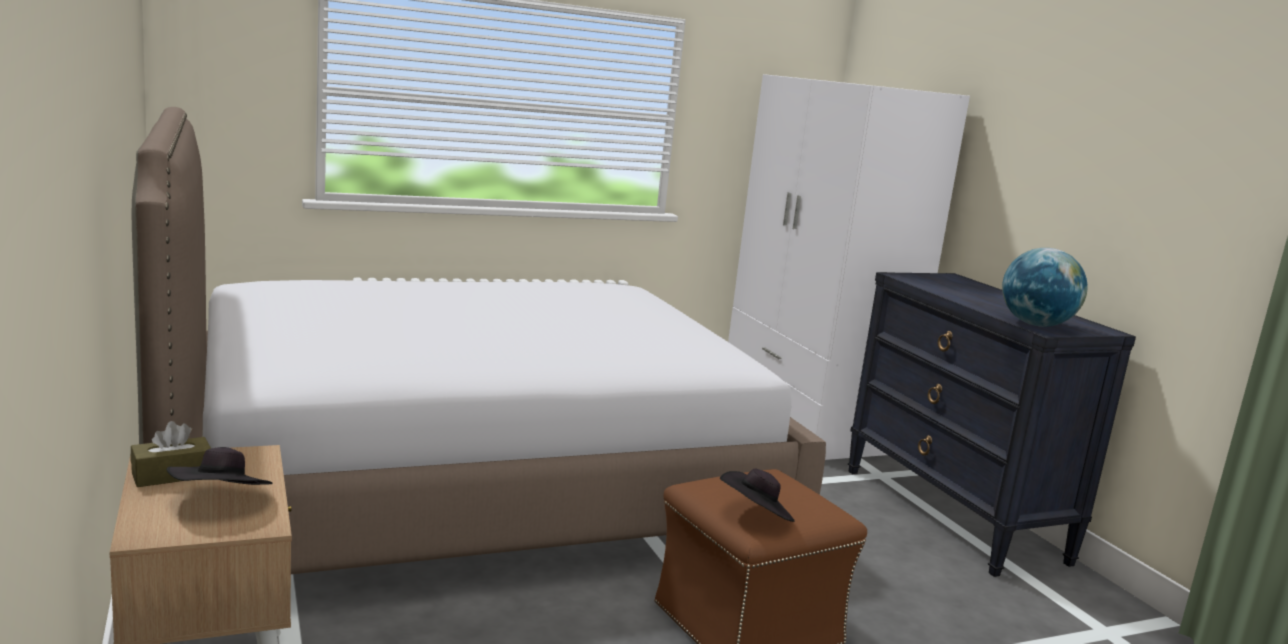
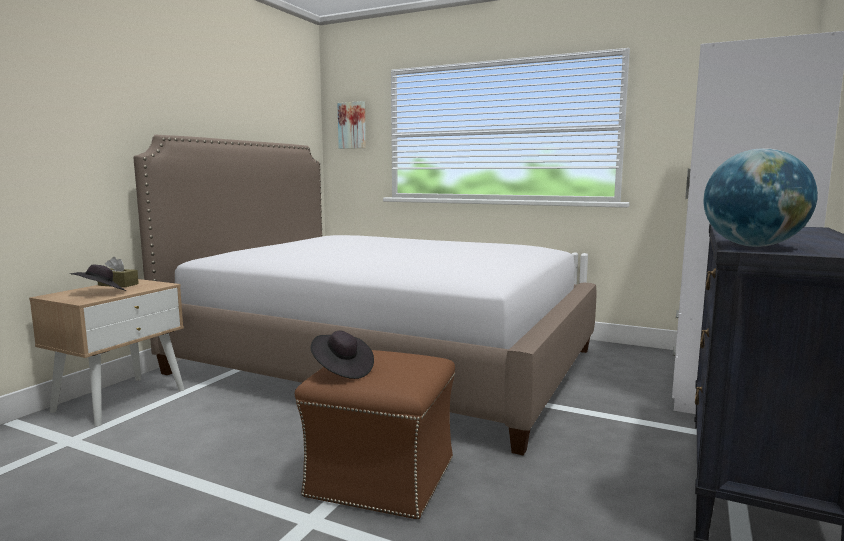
camera: 50 degrees right, 5 degrees down
(227, 62) = (352, 125): none -> picture

